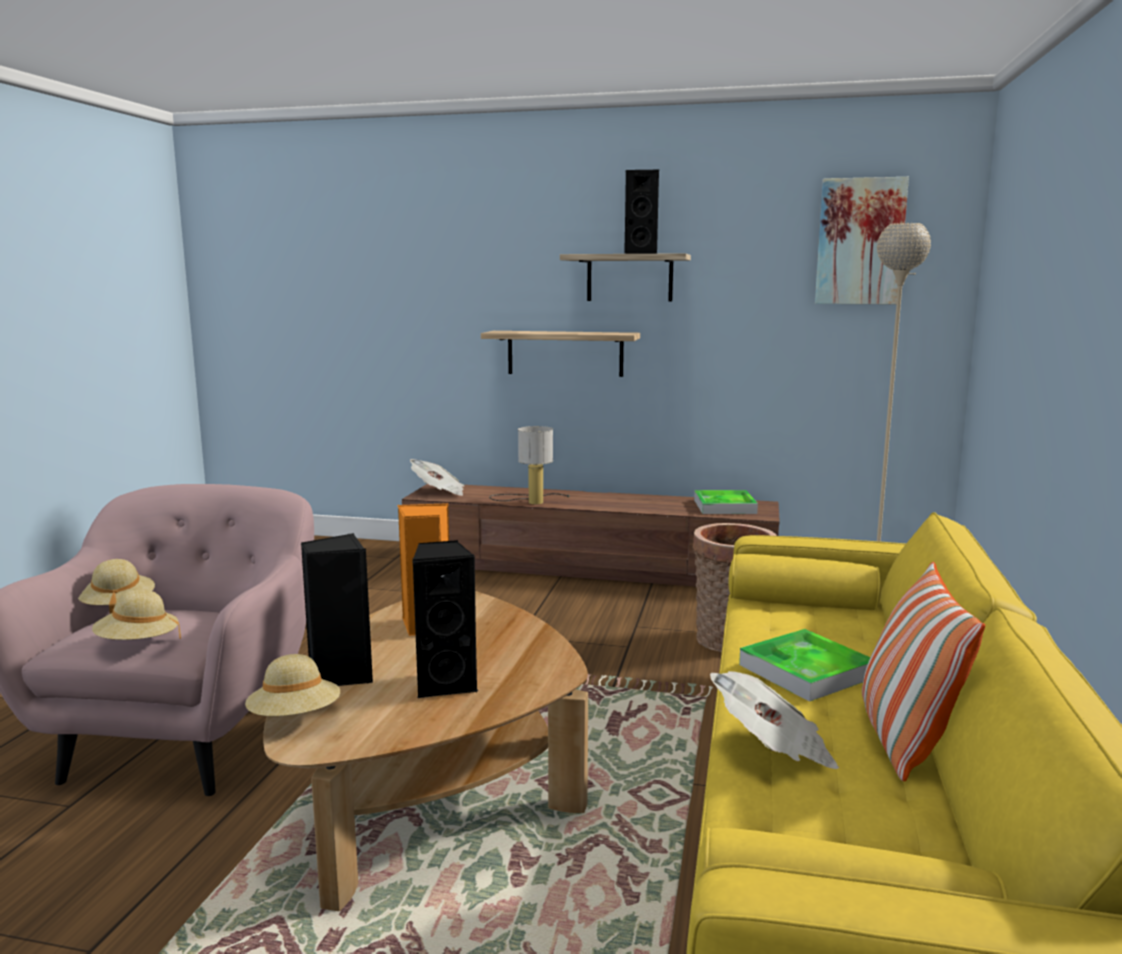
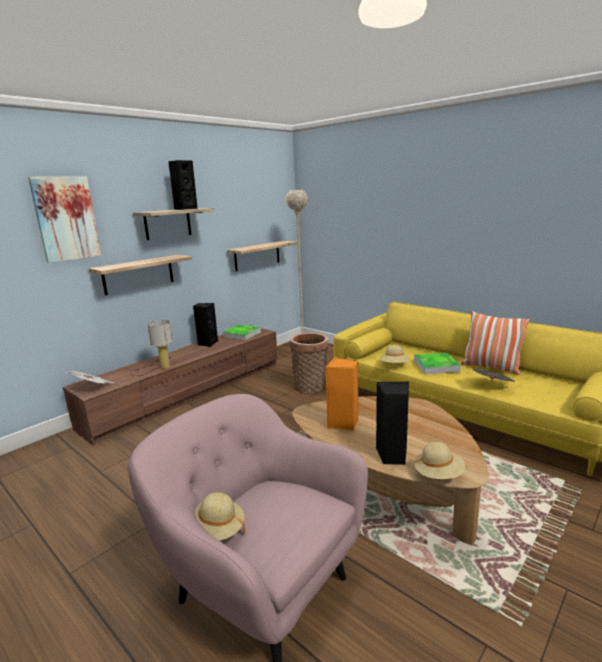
camera: 60 degrees left, 5 degrees up
(138, 643) = (306, 522): beige hat -> beige hat (394, 365)
(446, 684) = (418, 430): black speaker -> black speaker (207, 343)
(830, 364) = (257, 255): none -> shelf
(860, 242) = (260, 197): picture -> picture (66, 219)

